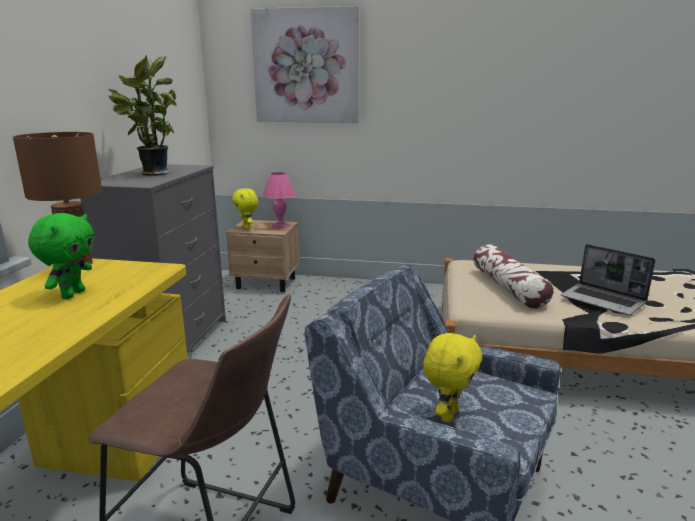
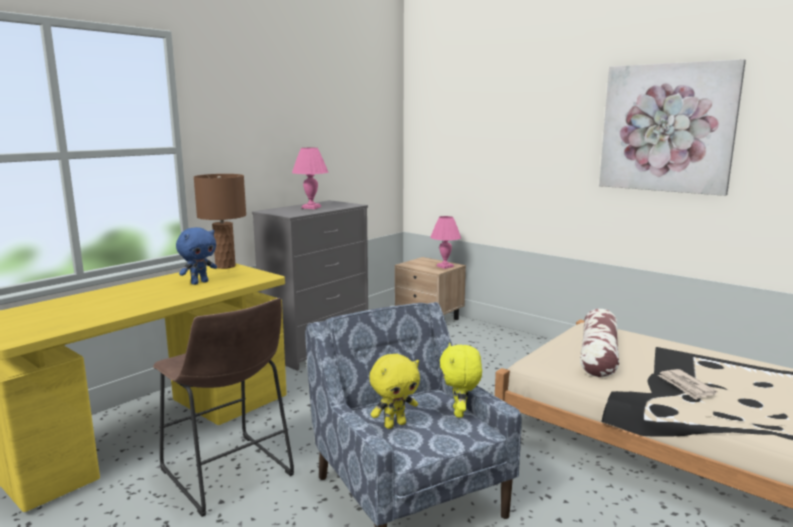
camera: 30 degrees right, 5 degrees down
(72, 294) = (199, 282): green plush toy -> blue plush toy
(152, 173) = (312, 207): potted plant -> pink table lamp
(247, 228) = (414, 264): yellow plush toy -> yellow plush toy (460, 413)
(306, 66) = (483, 120): picture -> picture (667, 128)
(604, 301) = (686, 386): laptop -> newspaper

